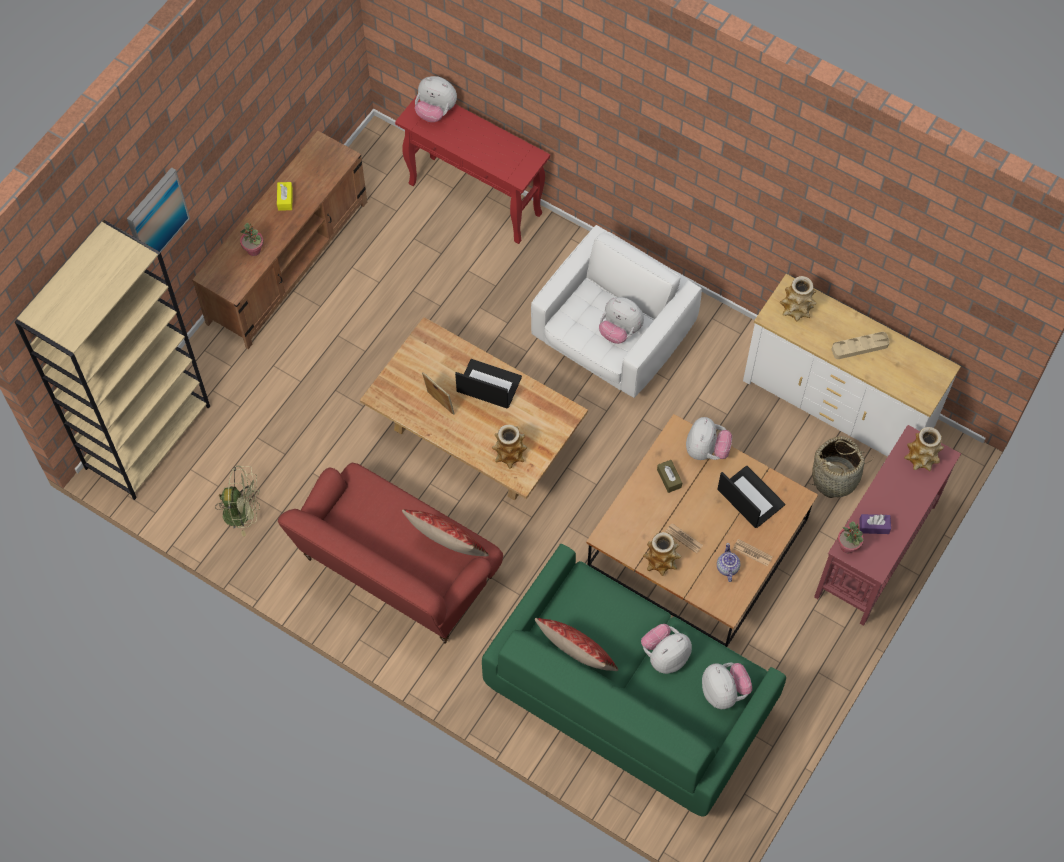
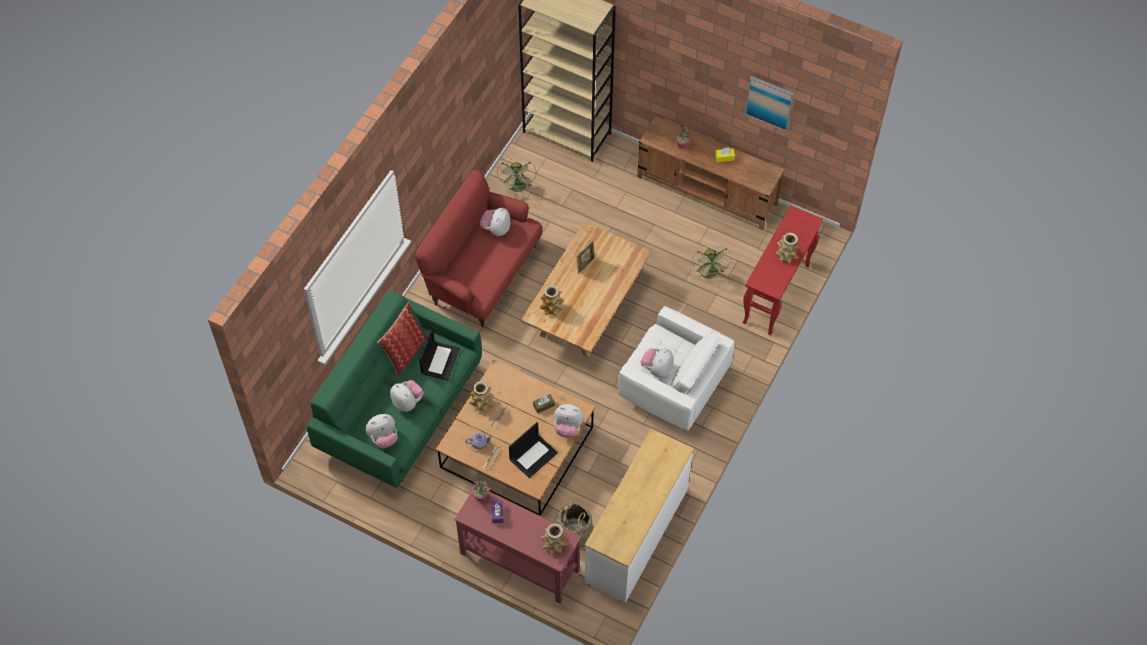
camera: 85 degrees right, 5 degrees down
(157, 217) = (650, 53): picture -> picture (769, 102)
(434, 274) = (710, 274): none -> green fan
(435, 111) = (803, 228): plush toy -> plush toy (496, 229)
(447, 548) = (481, 279): pillow -> none
(488, 385) = (602, 291): laptop -> laptop (440, 360)
(796, 309) = (664, 455): vase -> vase (786, 255)
(859, 347) = (636, 497): beige tray -> none

